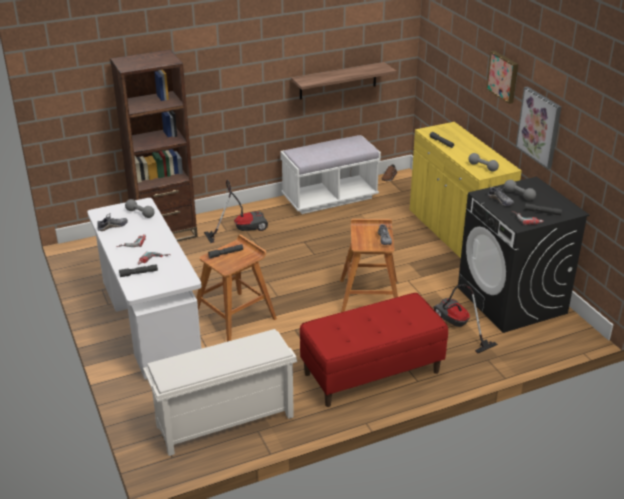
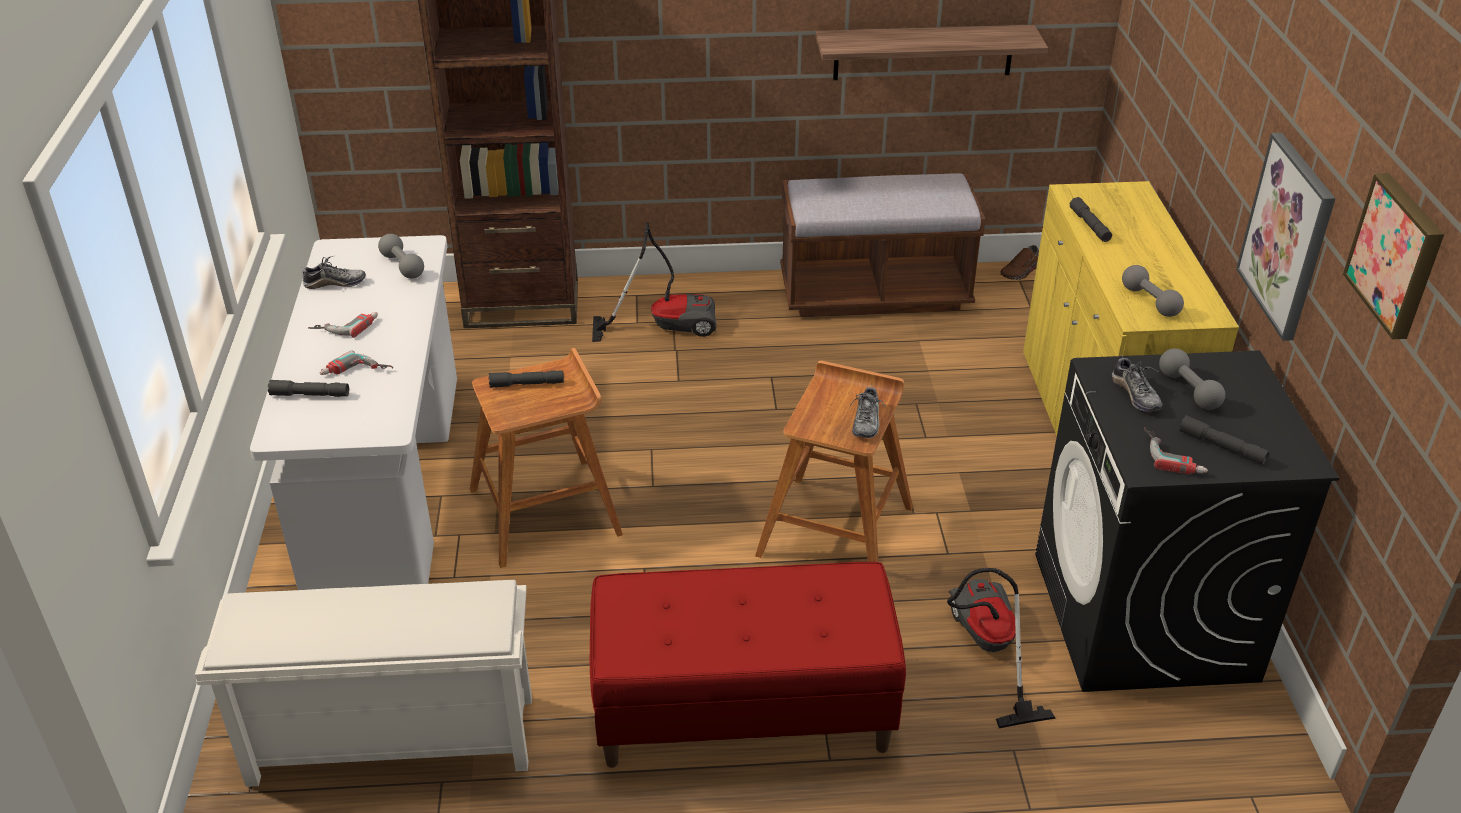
camera: 20 degrees right, 5 degrees up
(329, 198) = (874, 293): white bench -> brown bench
(503, 76) = (1244, 99): picture -> picture (1397, 255)

